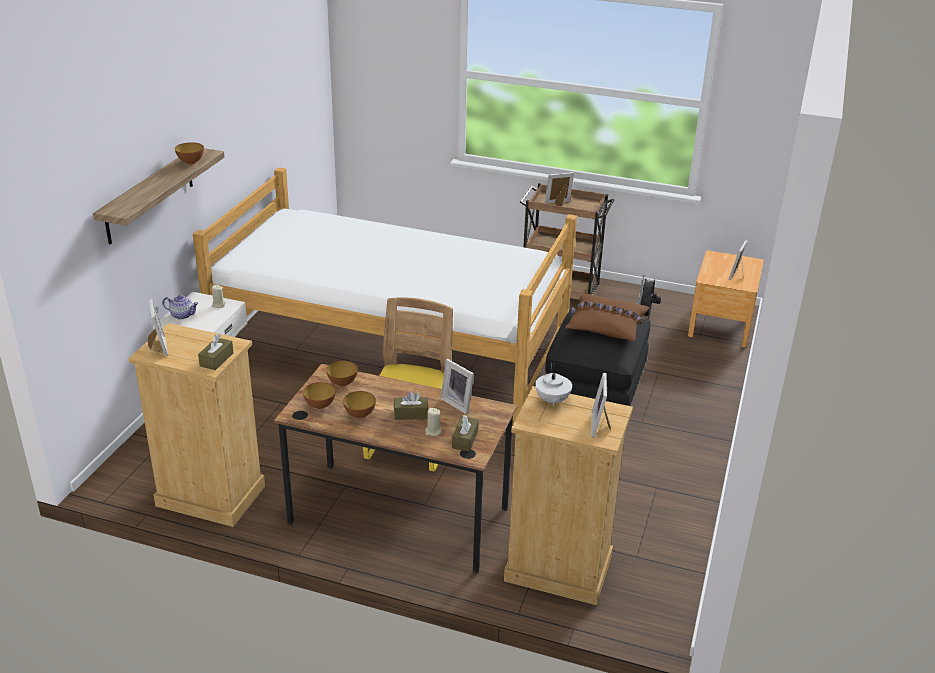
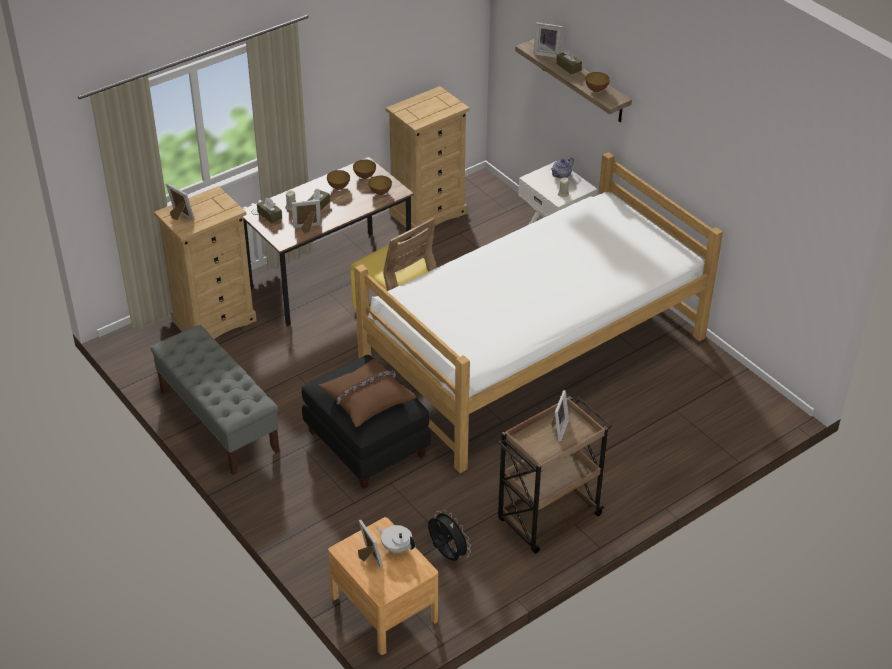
camera: 125 degrees right, 10 degrees up
(157, 347) = (441, 97): picture frame -> picture frame (547, 53)
(216, 359) = (404, 112): brown tissue box -> brown tissue box (568, 67)
(552, 400) = (223, 211): white teapot -> white teapot (396, 547)
(679, 485) = (218, 421): none -> grey bench

